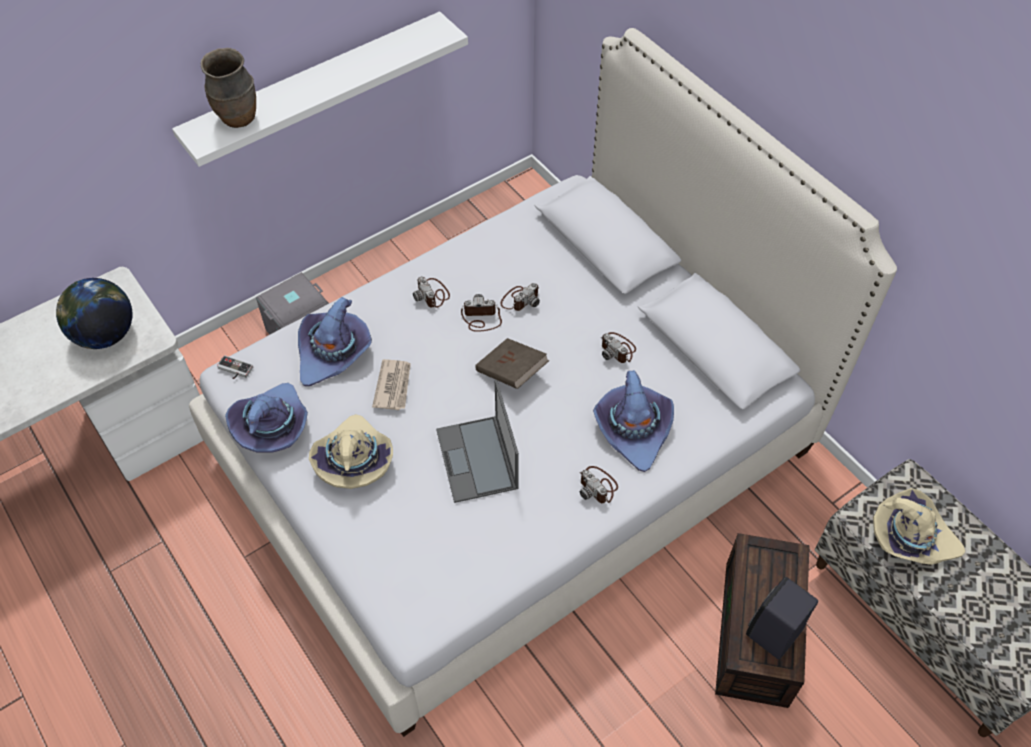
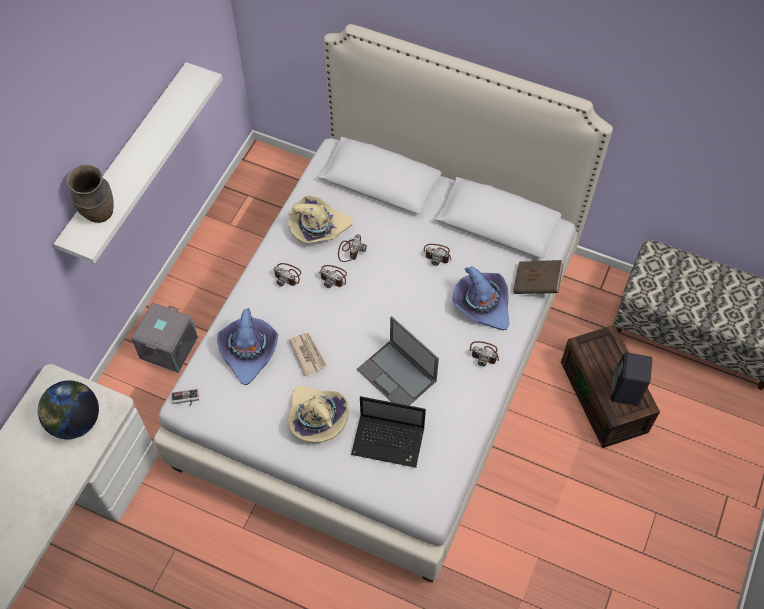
camera: 30 degrees left, 5 degrees up
(272, 425) = (243, 423): purple hat -> none
(417, 528) = (389, 441): none -> laptop
(481, 319) = (333, 277): camera -> camera turned 120 degrees counterclockwise
(511, 373) = (379, 305): brown book -> brown book (536, 284)
(911, 537) = (675, 289): beige hat -> beige hat (318, 227)

